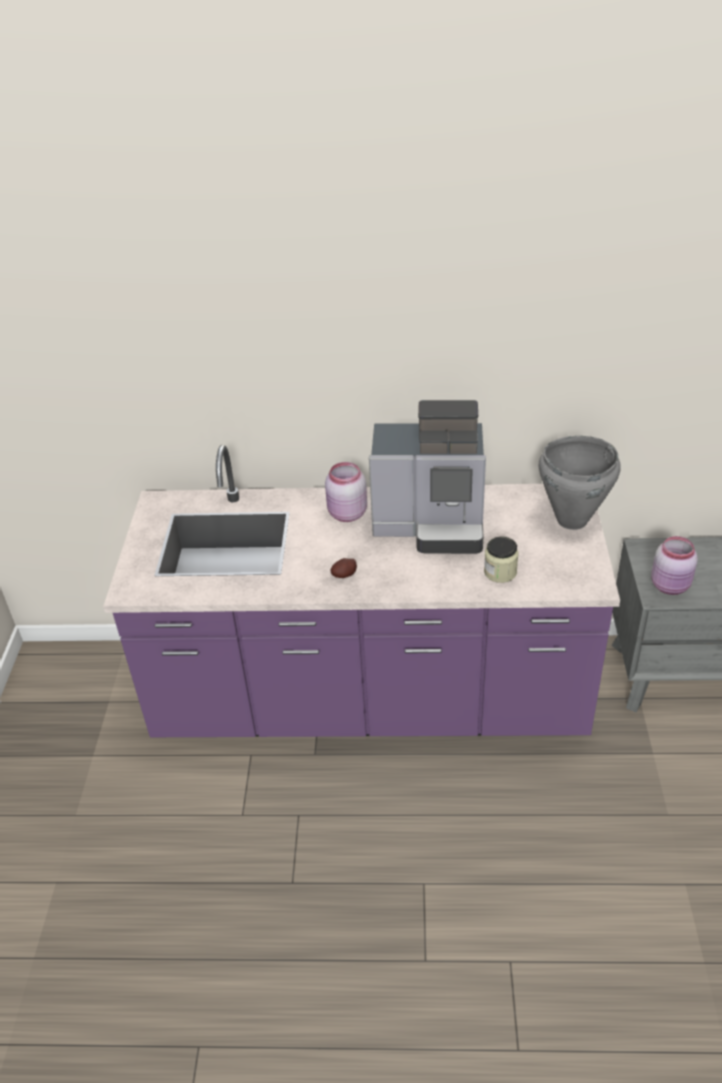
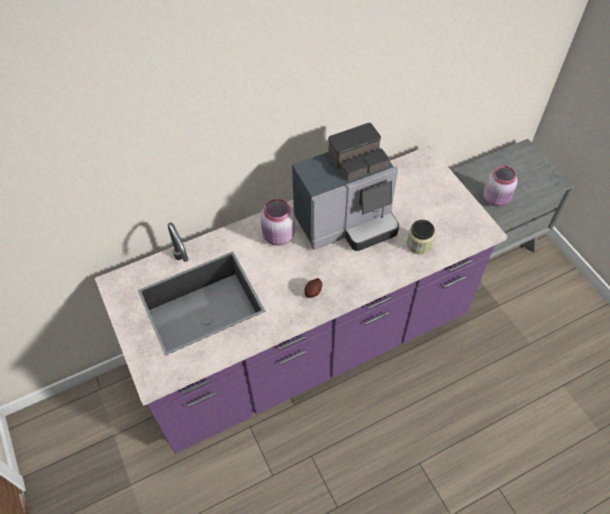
camera: 30 degrees left, 15 degrees up
(571, 520) = (437, 182): grey cooking pot -> none

